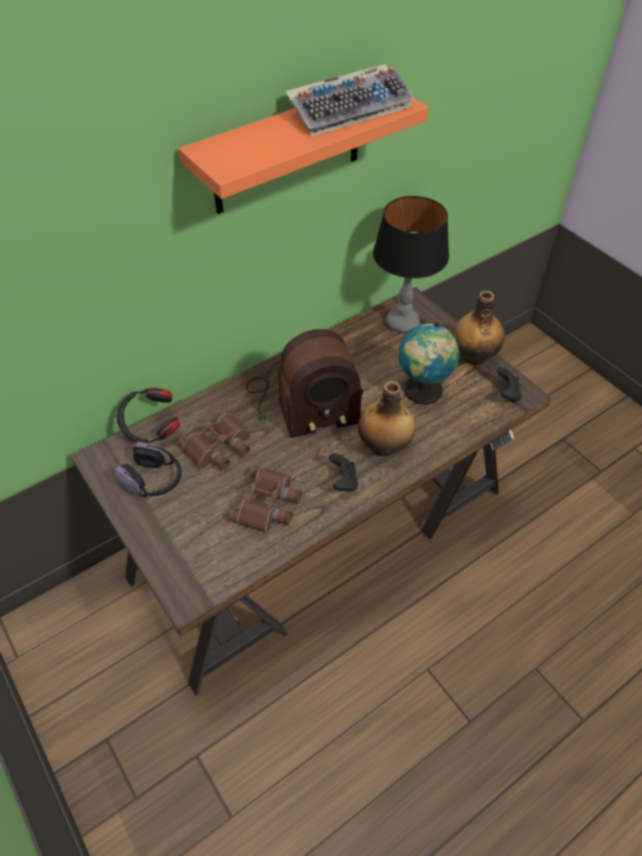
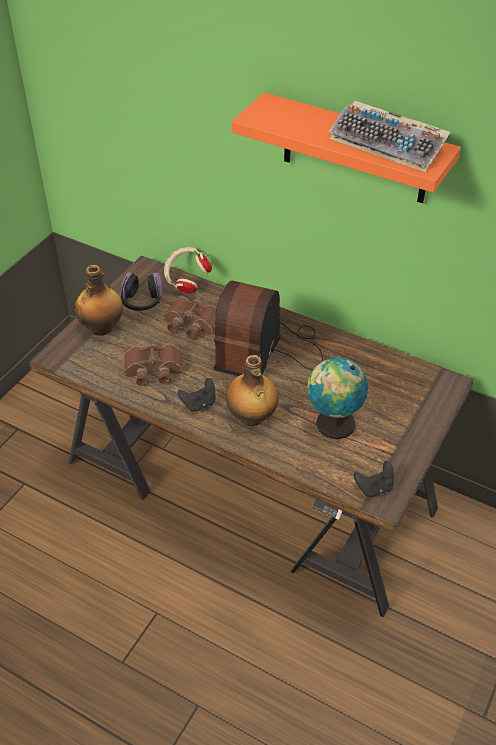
camera: 65 degrees right, 5 degrees down
(151, 429) = (186, 281): black headphones -> beige headphones
(302, 401) = (268, 351): radio -> radio turned 60 degrees clockwise
(402, 323) = (413, 384): table lamp -> none
(474, 356) = (408, 449): bottle -> bottle (102, 328)

